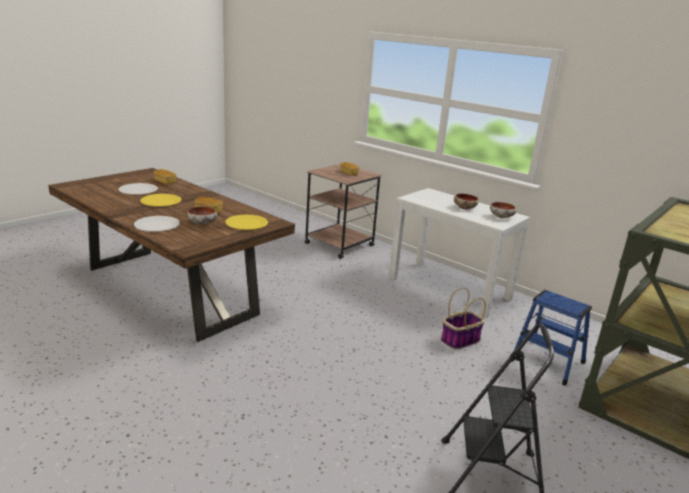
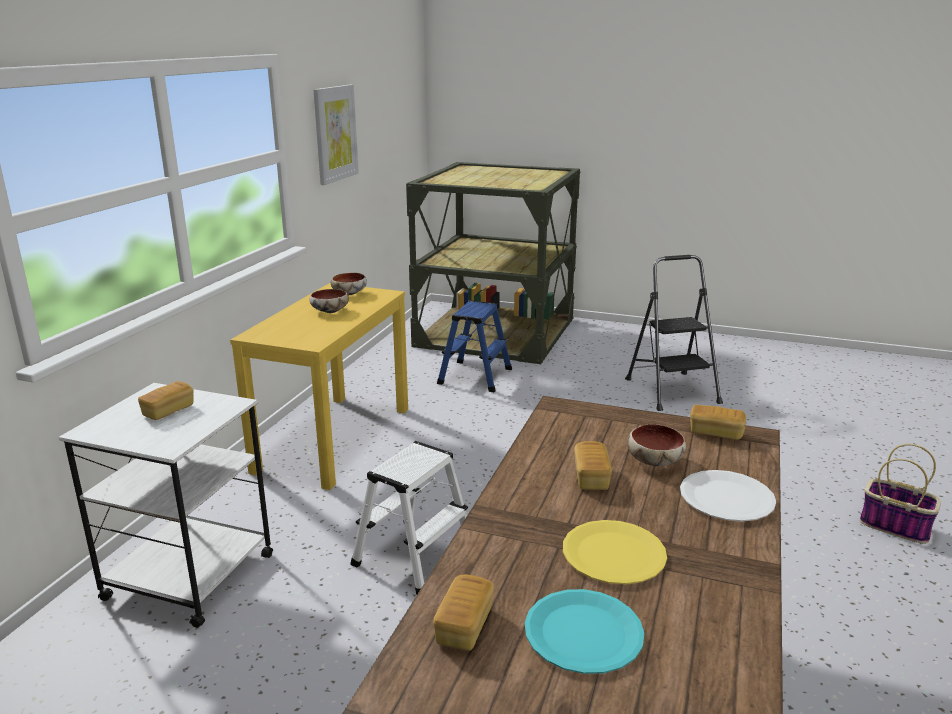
camera: 110 degrees left, 0 degrees up
(138, 190) = (583, 633): white plate -> turquoise plate
(204, 242) = (715, 433): none -> bread
(246, 223) = (597, 427): yellow plate -> none
(312, 284) = (414, 556): none -> white step ladder
(340, 245) = (190, 574): brown cart -> white cart
(449, 288) = (334, 438): white console table -> yellow console table
(460, 340) = (479, 418): basket -> basket (896, 526)
(627, 127) = (335, 133): none -> picture

